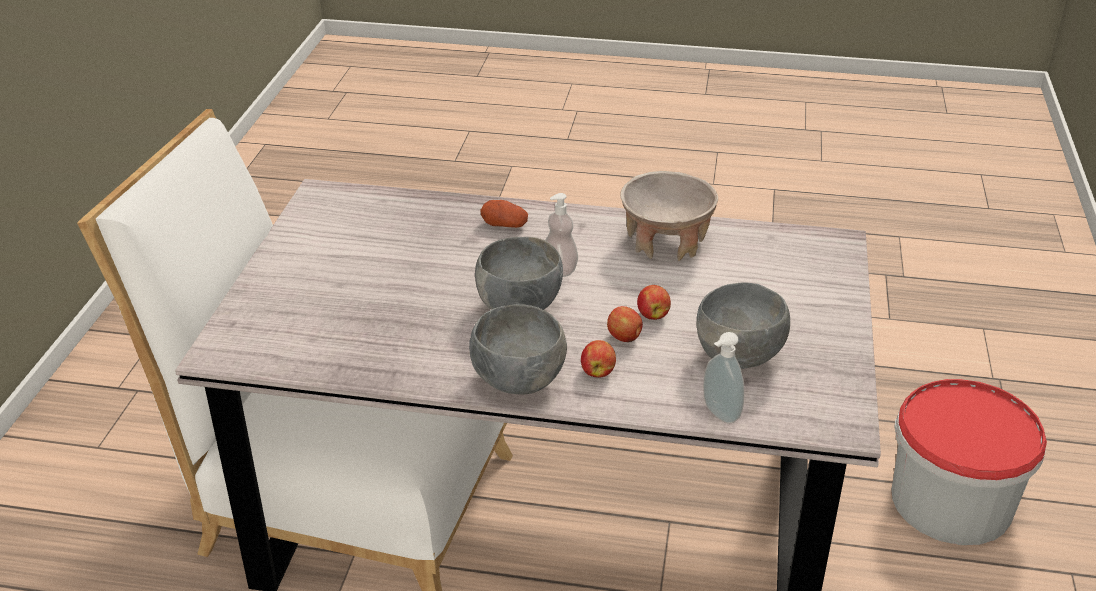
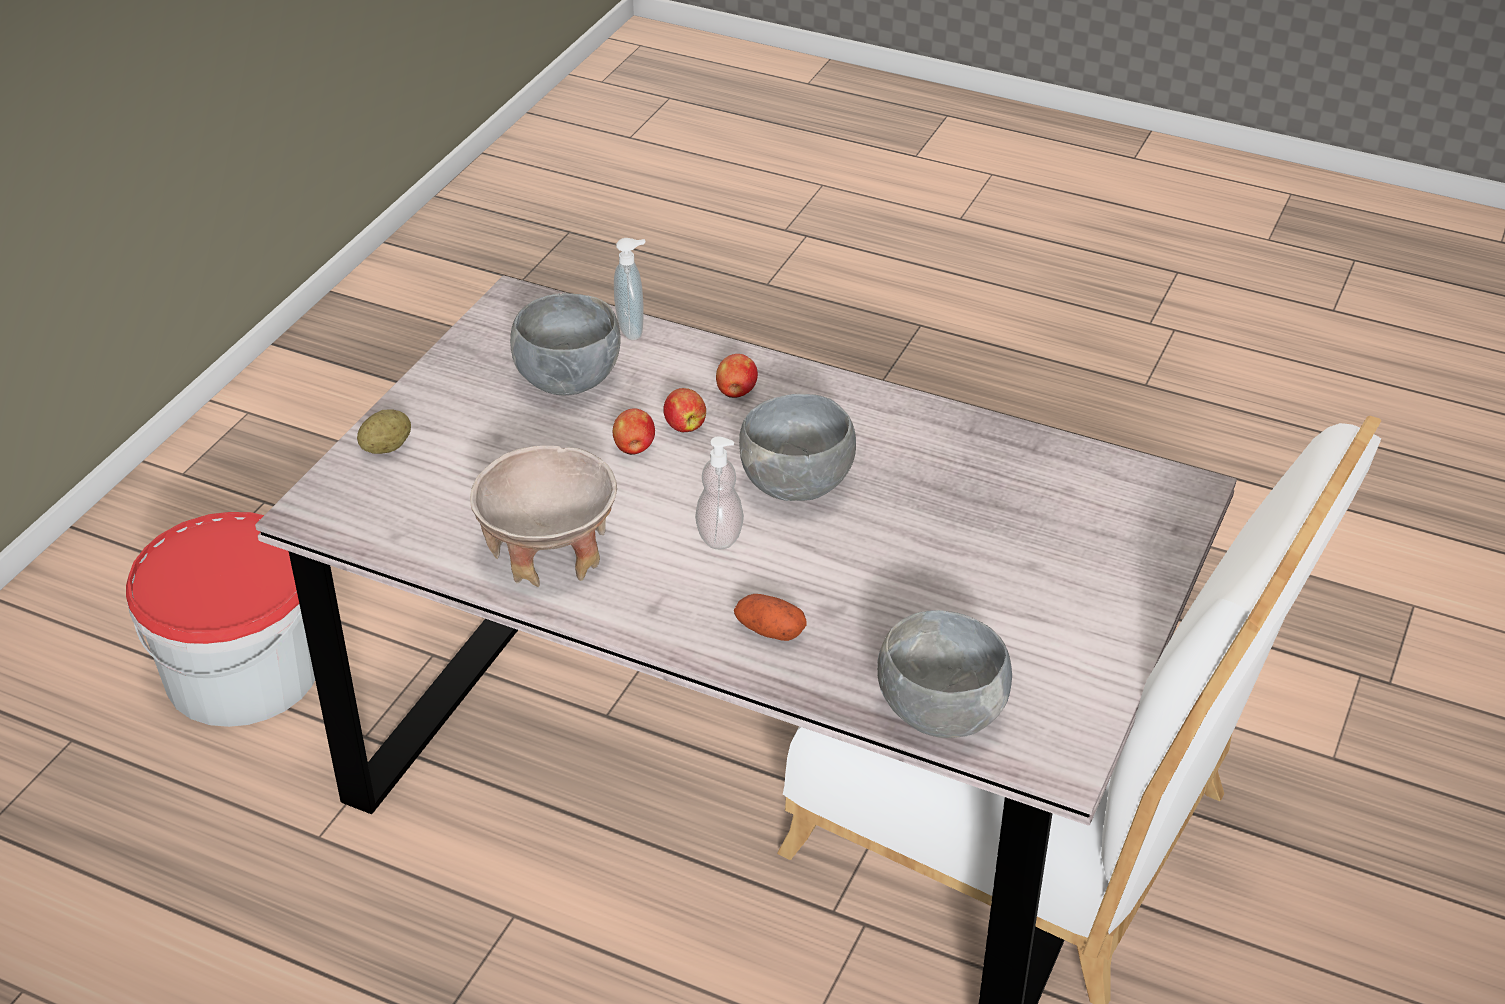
camera: 165 degrees left, 5 degrees up
(517, 380) = (830, 397): grey bowl -> grey bowl (941, 716)
(830, 286) = (386, 447): none -> potato

